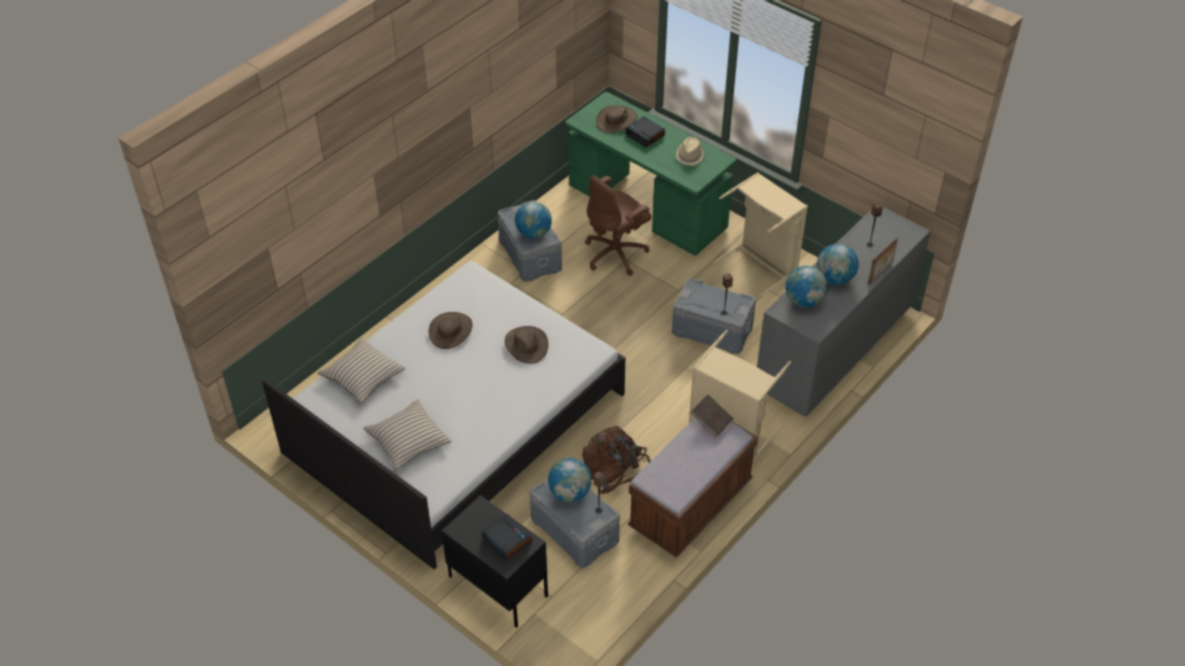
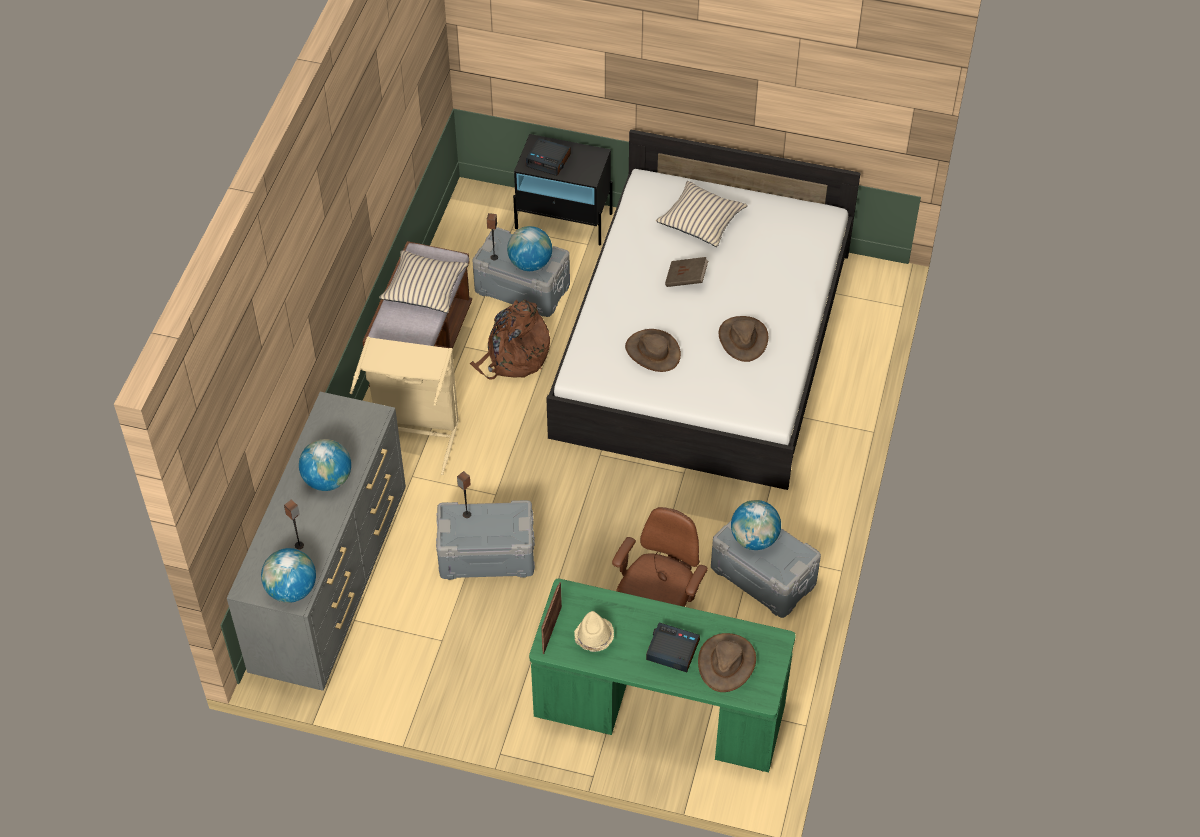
camera: 155 degrees right, 5 degrees up
(362, 376) = (794, 262): beige pillow -> beige pillow (424, 288)
(711, 421) = (414, 332): brown book -> brown book (686, 279)
(761, 263) = (466, 678): beige laundry basket -> none
(804, 301) = (354, 437): globe -> globe (291, 590)
(880, 274) = (274, 507): picture frame -> picture frame (551, 630)

